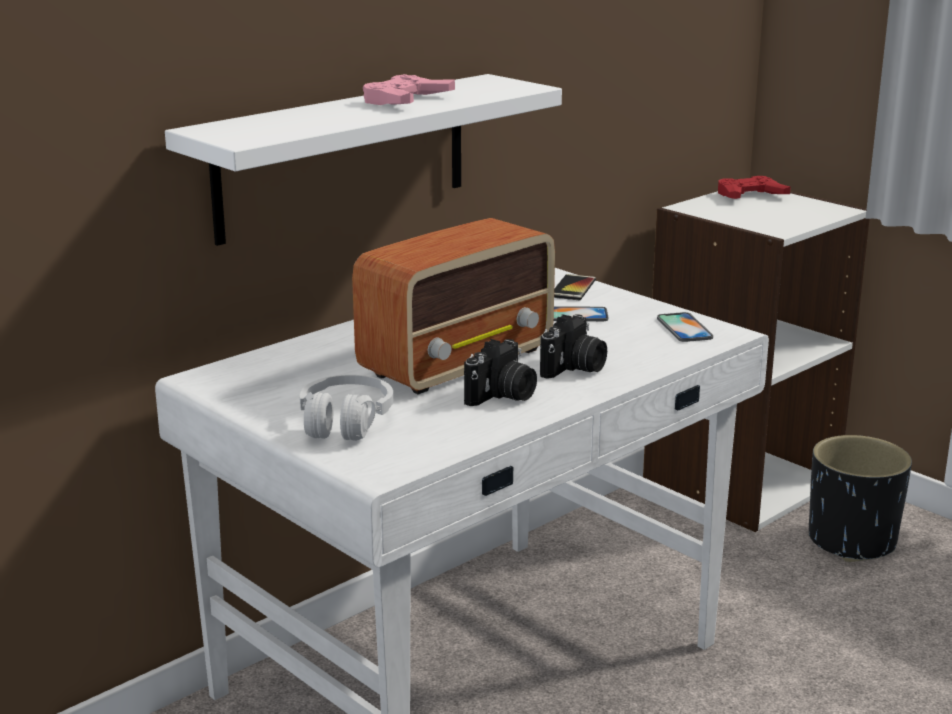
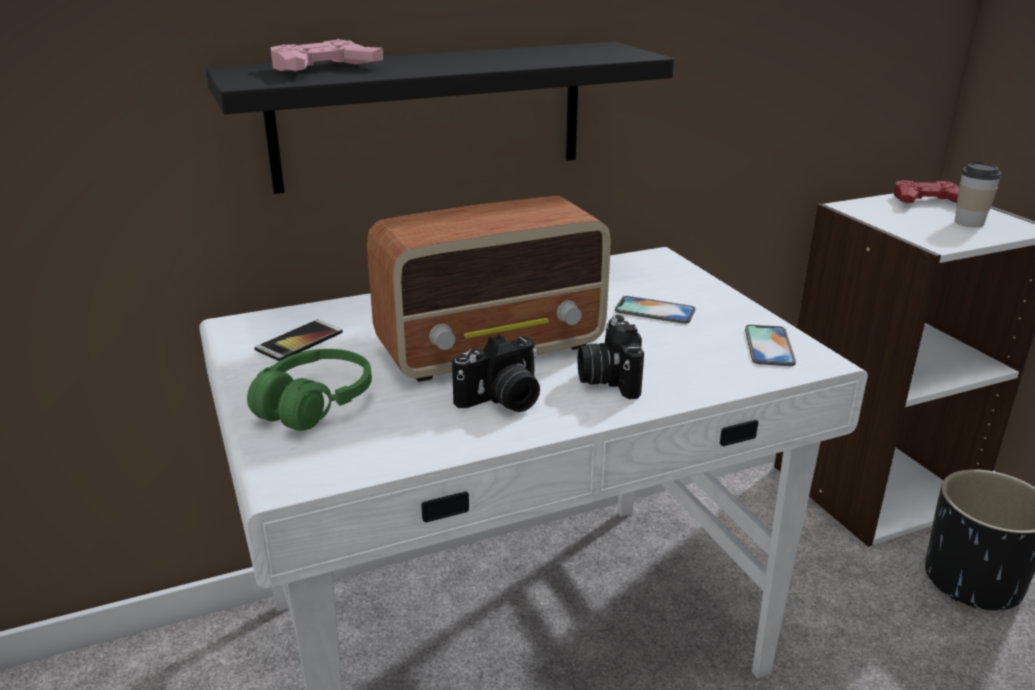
camera: 20 degrees right, 5 degrees up
(343, 157) = (430, 115): white shelf -> black shelf
(345, 422) = (315, 404): white headphones -> green headphones
(406, 100) = (487, 58): pink game controller -> pink game controller (324, 68)
(573, 288) = (678, 279): phone -> phone (299, 341)
(574, 368) = (608, 378): camera -> camera turned 120 degrees clockwise
(792, 210) = (969, 222): none -> cup

